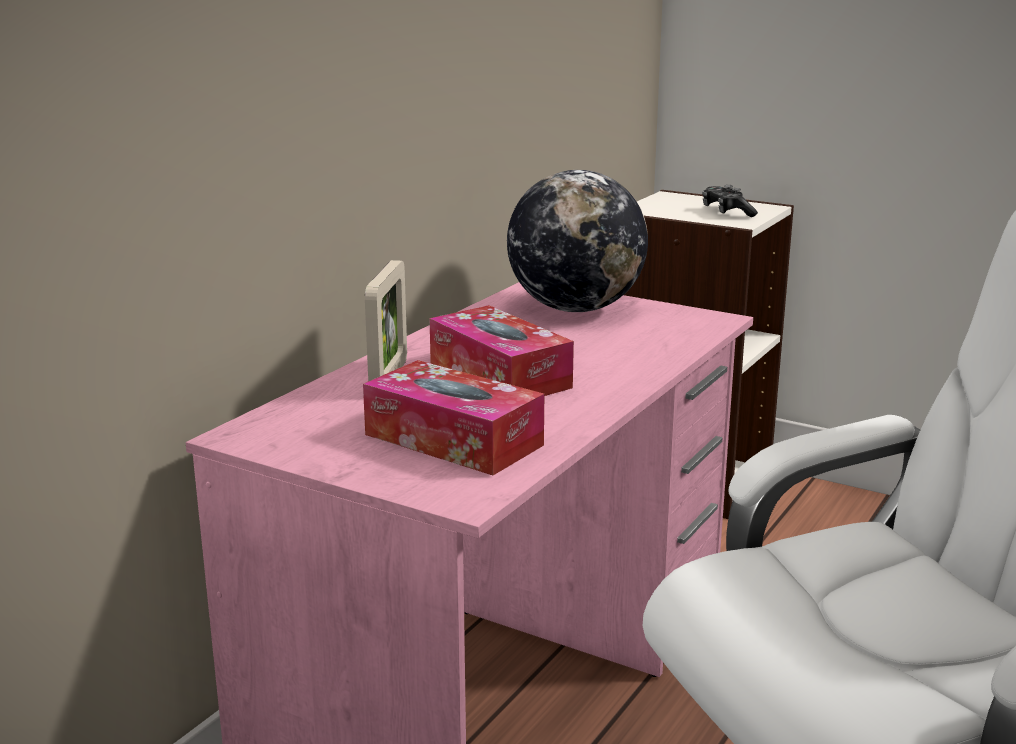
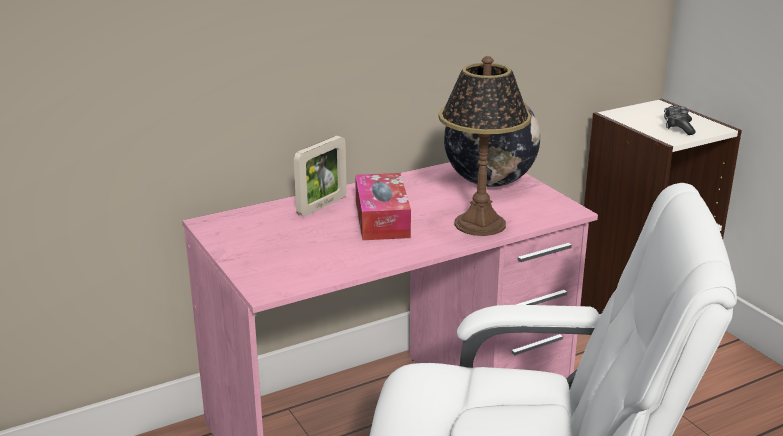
camera: 30 degrees right, 5 degrees up
(453, 440) = (304, 254): tissue box -> none
(637, 354) = (480, 224): none -> table lamp

